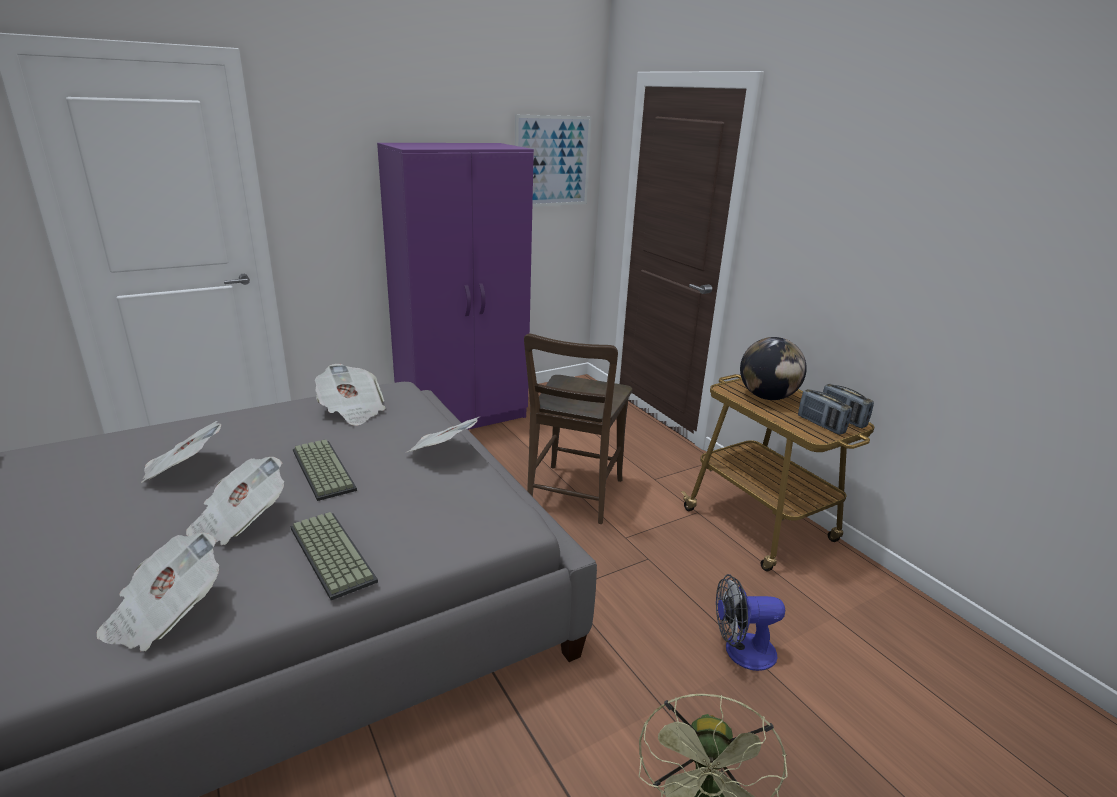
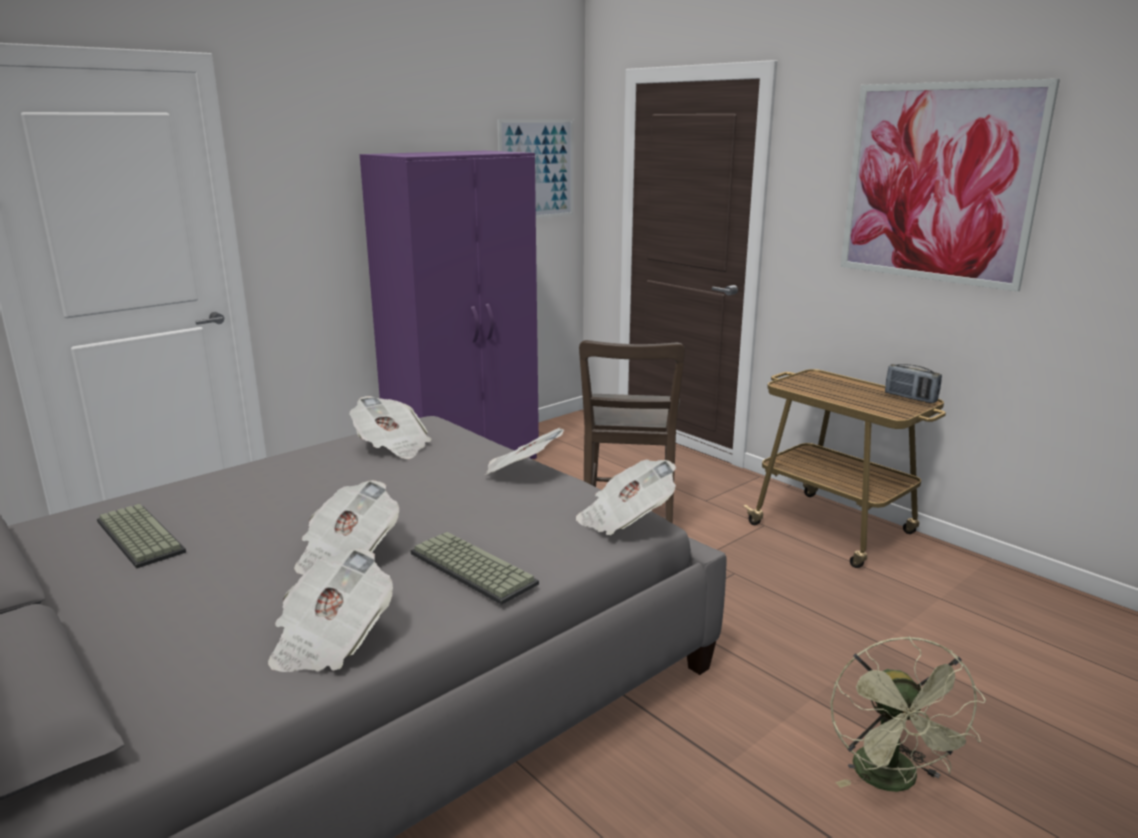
camera: 10 degrees left, 5 degrees down
(184, 470) = (241, 519): newspaper -> newspaper (625, 520)
(321, 470) = (402, 501): keyboard -> keyboard (137, 537)
(741, 651) = (865, 640): fan -> none
(767, 397) = (828, 387): globe -> none
(820, 425) = (893, 405): radio -> none
(897, 210) = (938, 183): none -> picture

